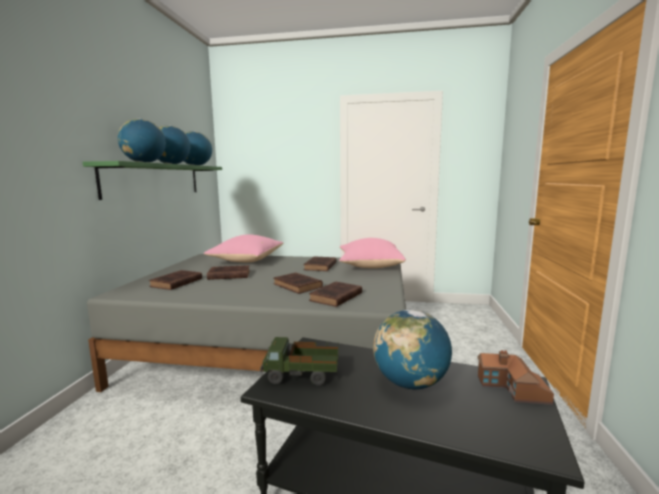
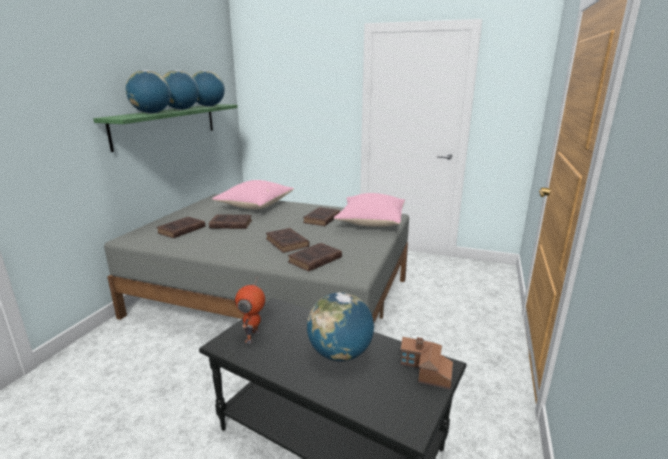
camera: 10 degrees right, 10 degrees up
(301, 377) = (253, 336): toy truck -> toy robot

